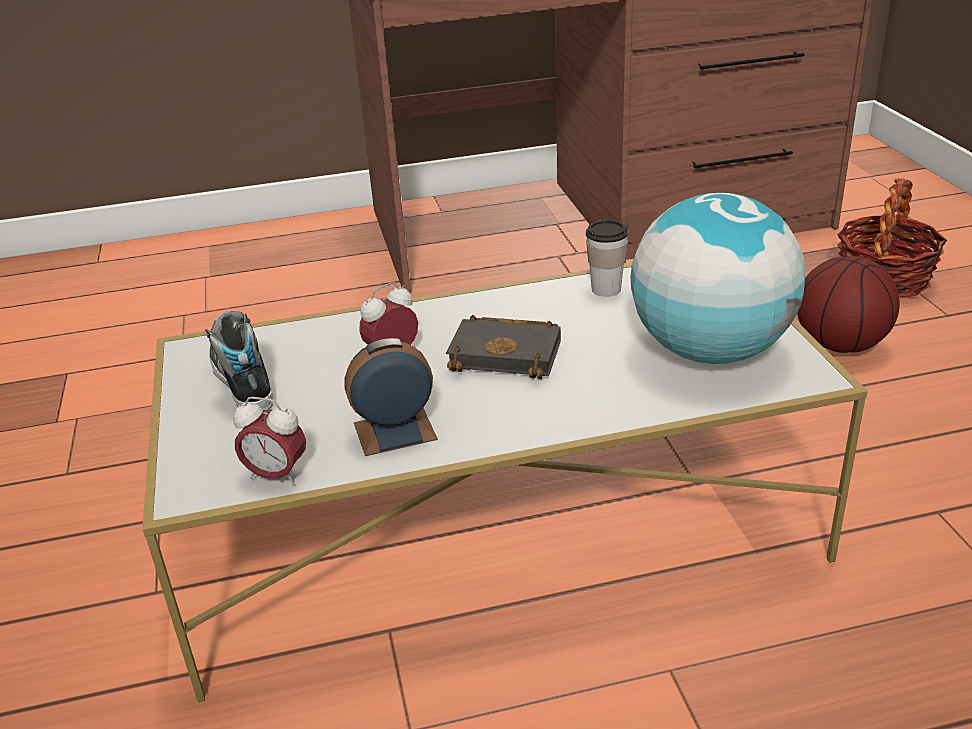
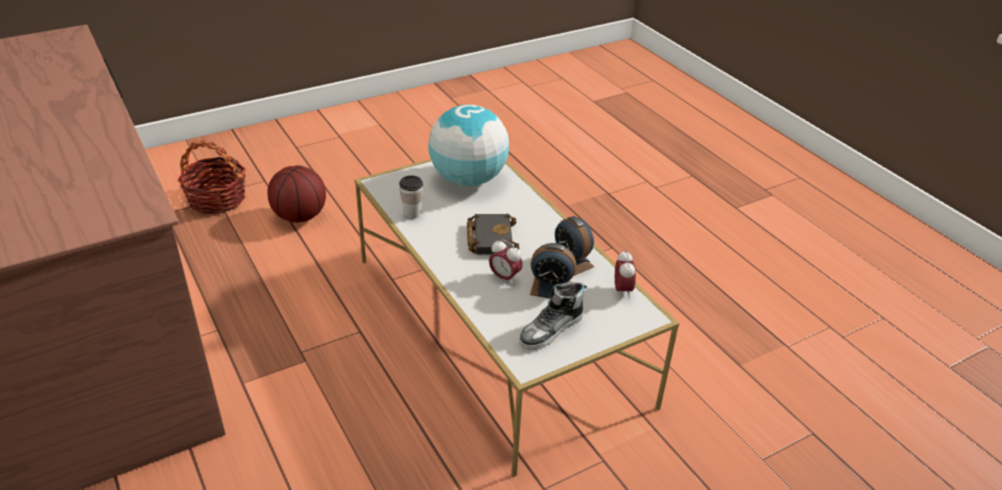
camera: 110 degrees left, 5 degrees up
(337, 396) = (551, 288): none -> alarm clock

